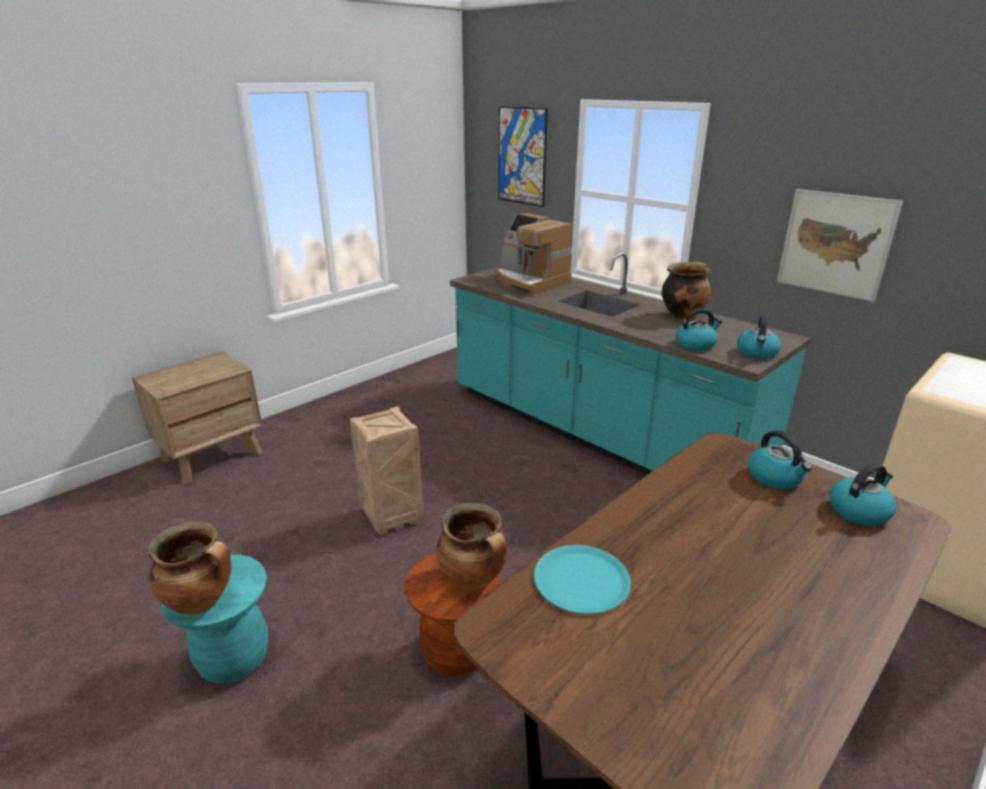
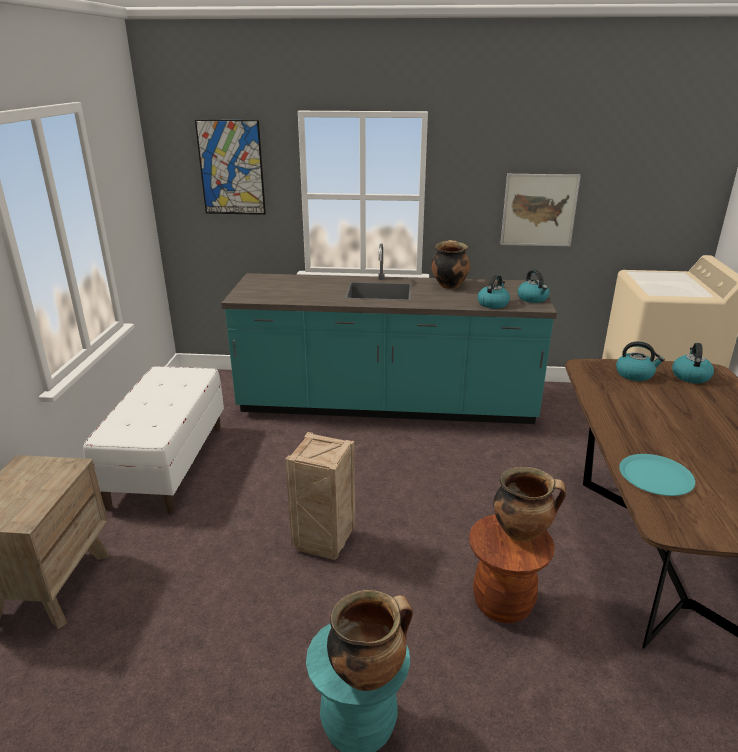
camera: 40 degrees left, 0 degrees up
(368, 410) = (168, 464): none -> white bench
(529, 282) = (294, 287): coffee machine -> none

